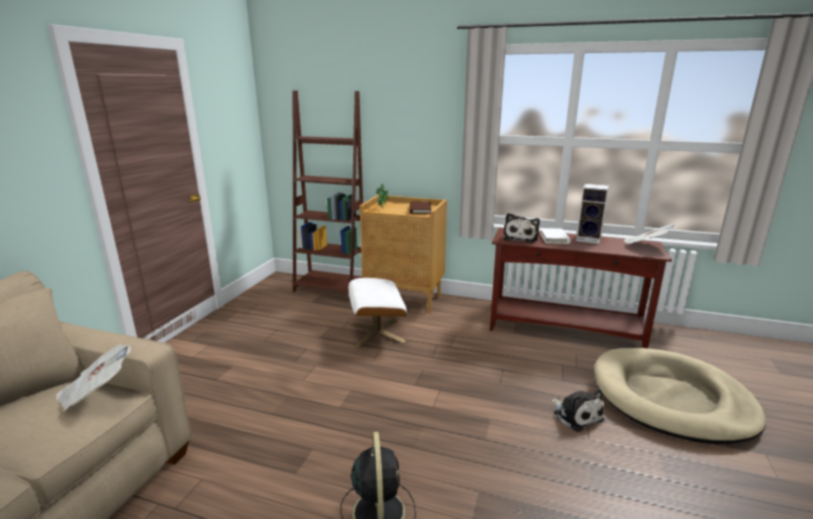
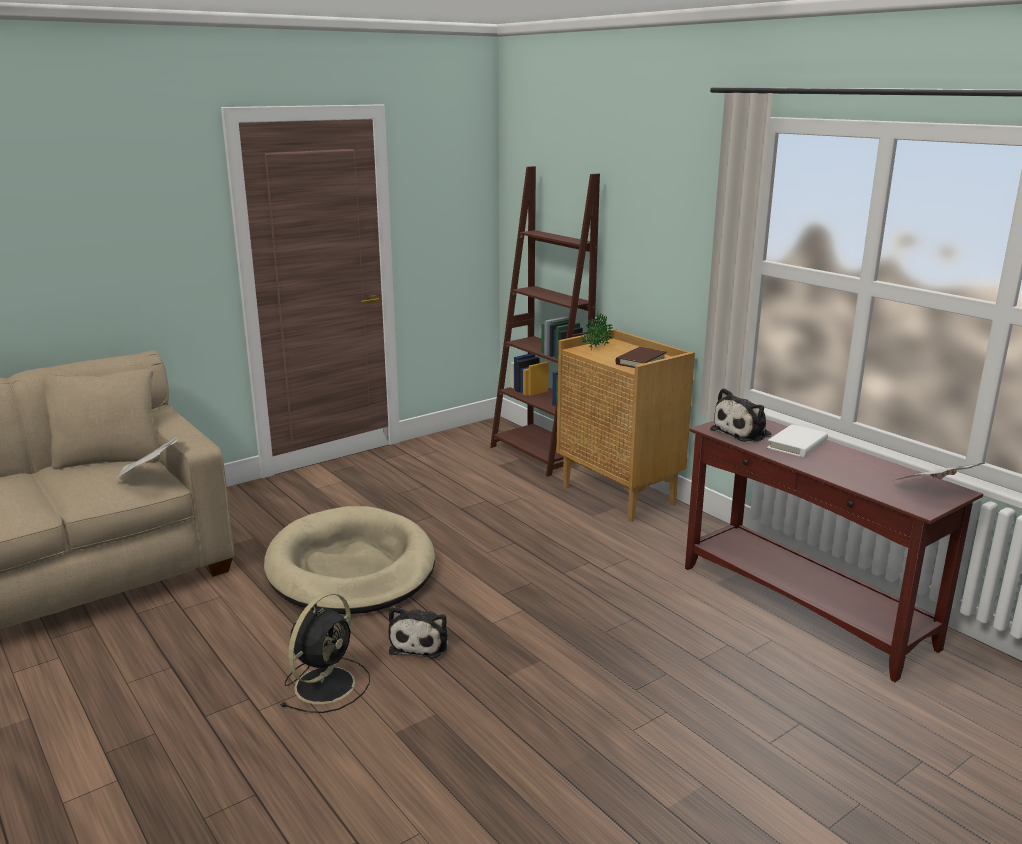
camera: 35 degrees right, 0 degrees up
(376, 333) = (530, 524): white ottoman -> none
(576, 415) = (656, 702): plush toy -> plush toy (421, 642)
(589, 239) = (853, 460): speaker -> none
(671, 399) = (834, 745): beige dog bed -> beige dog bed (351, 568)

